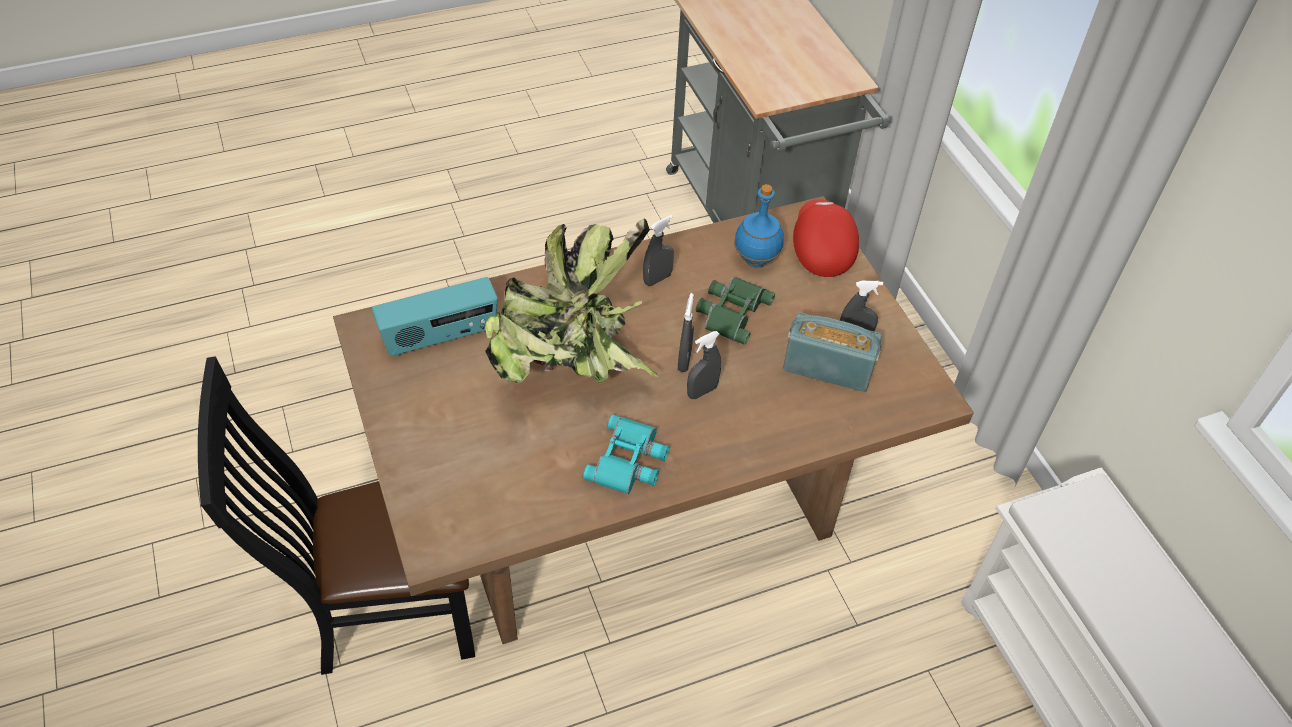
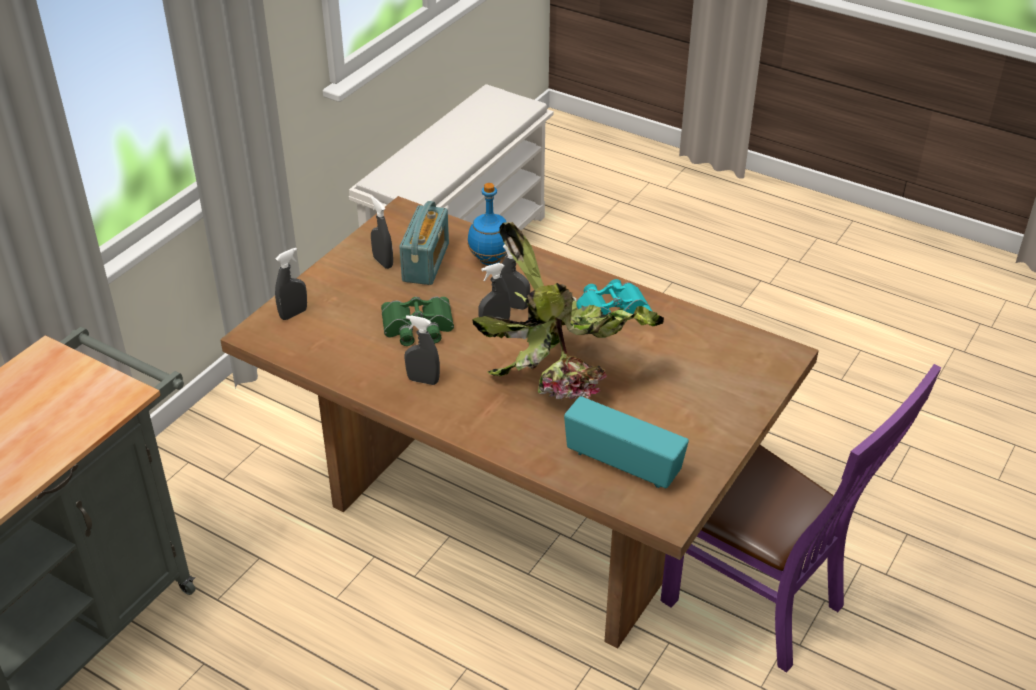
camera: 125 degrees left, 10 degrees down
(382, 612) = (763, 606): black chair -> purple chair
(755, 260) = (344, 340): blue bottle -> blue bottle (490, 260)
(821, 248) = (293, 314): red cap -> grey spray bottle
(827, 368) = (426, 262): radio -> radio turned 150 degrees counterclockwise

